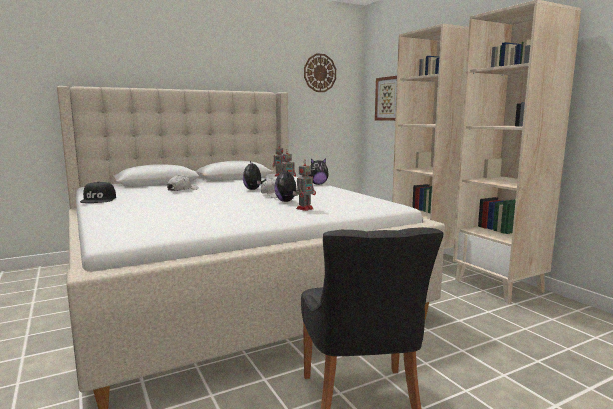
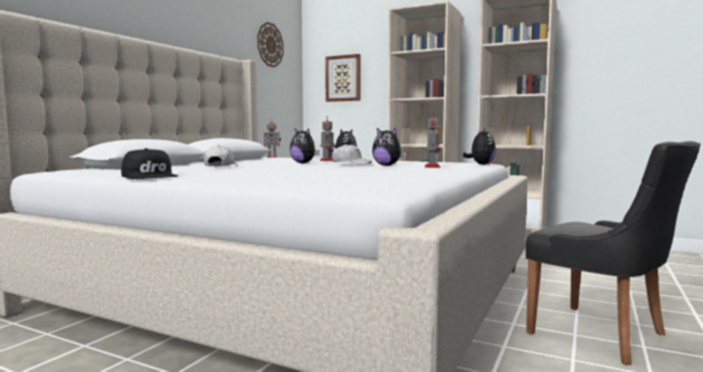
camera: 35 degrees left, 5 degrees down
(376, 208) = (481, 164): none -> plush toy

